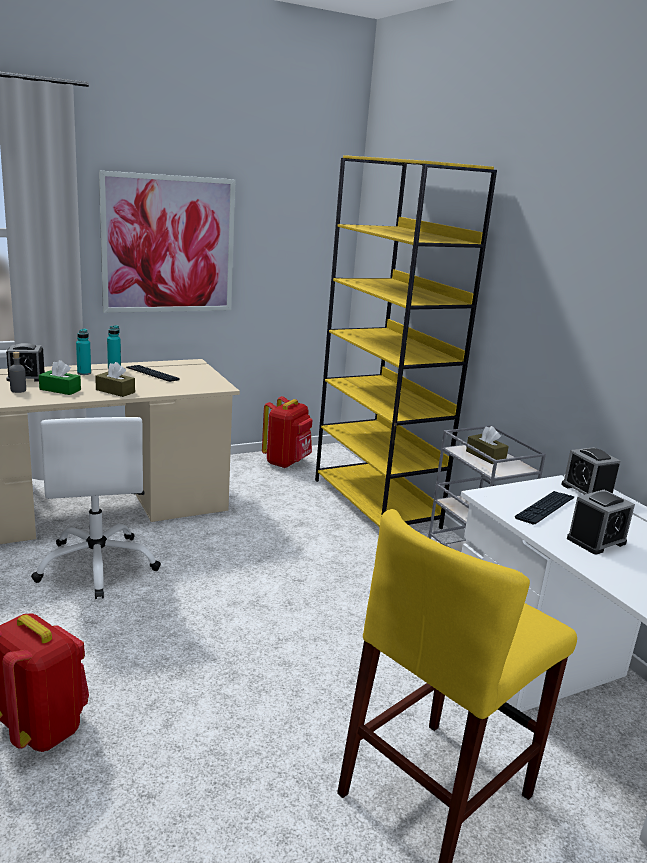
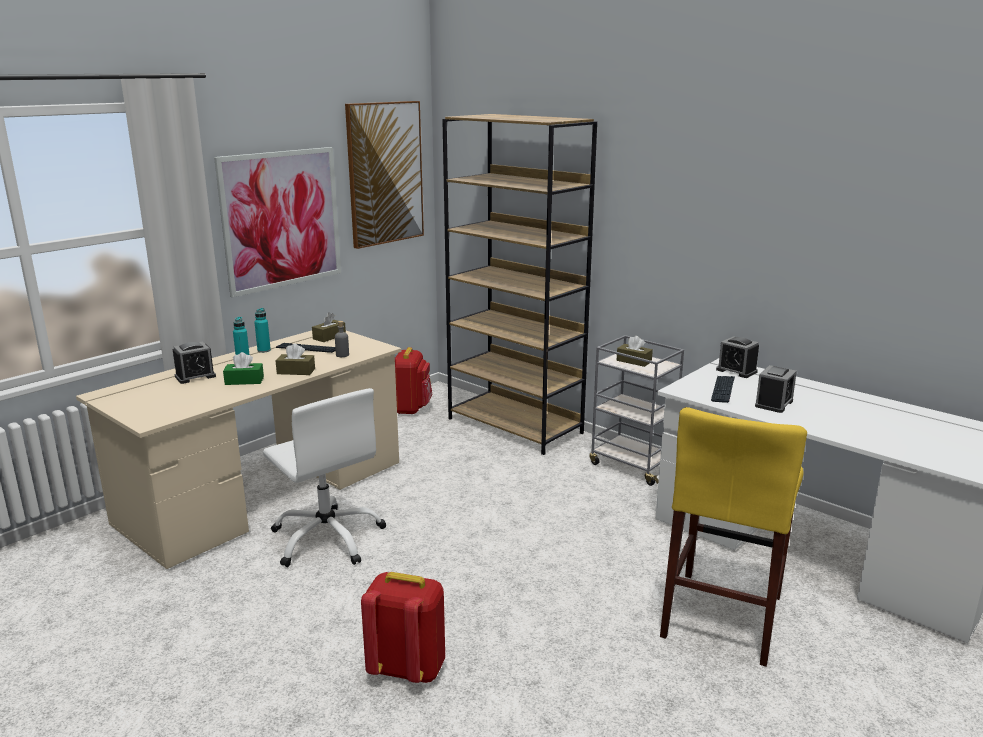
camera: 20 degrees left, 0 degrees up
(18, 390) = (206, 390): grey bottle -> grey bottle (342, 355)
(187, 368) = (329, 337): none -> brown tissue box
(297, 216) = (385, 173): none -> picture
(376, 503) = (515, 426): yellow bookcase -> brown bookcase

